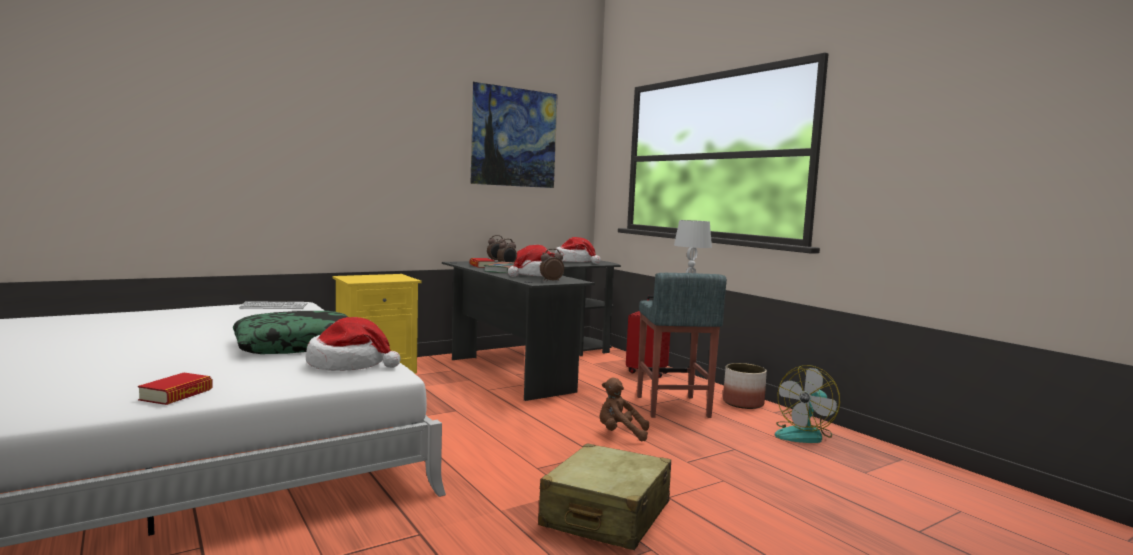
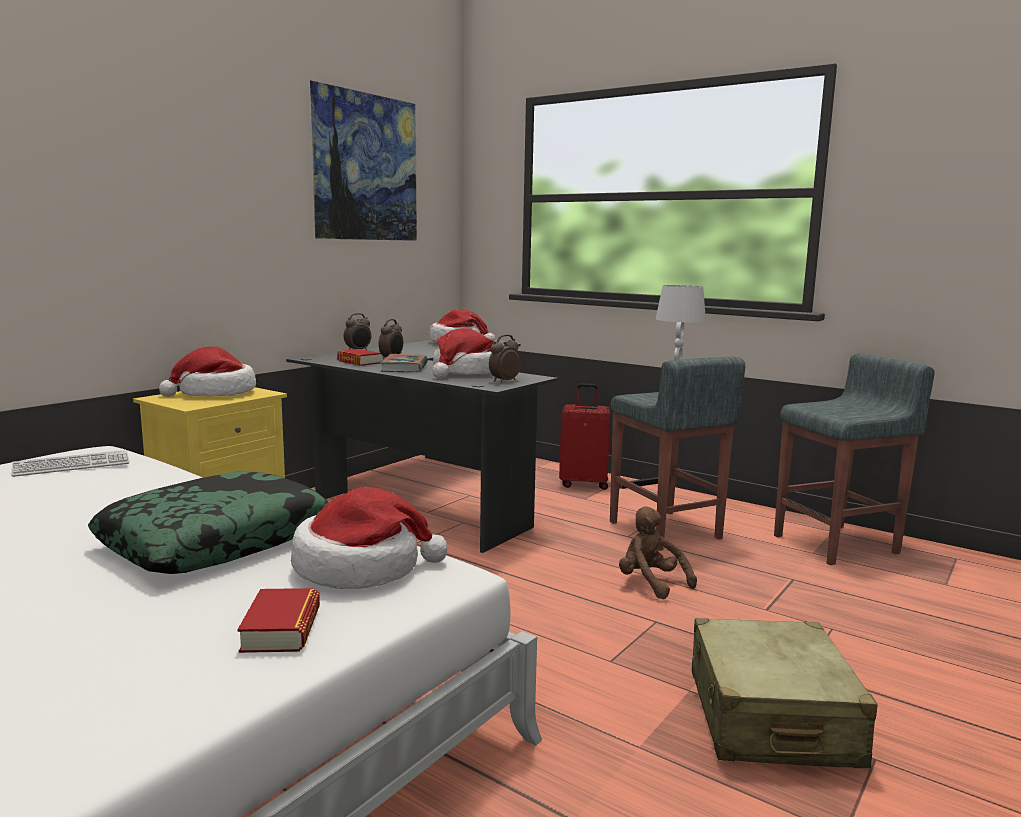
camera: 20 degrees left, 5 degrees up
(176, 395) = (155, 705): book -> book (281, 629)
(380, 277) = (215, 393): none -> hat
(620, 434) = (651, 583): brown plush toy -> brown plush toy turned 60 degrees clockwise
(743, 403) = (731, 511): planter -> none
(804, 435) = (837, 544): fan -> grey stool

